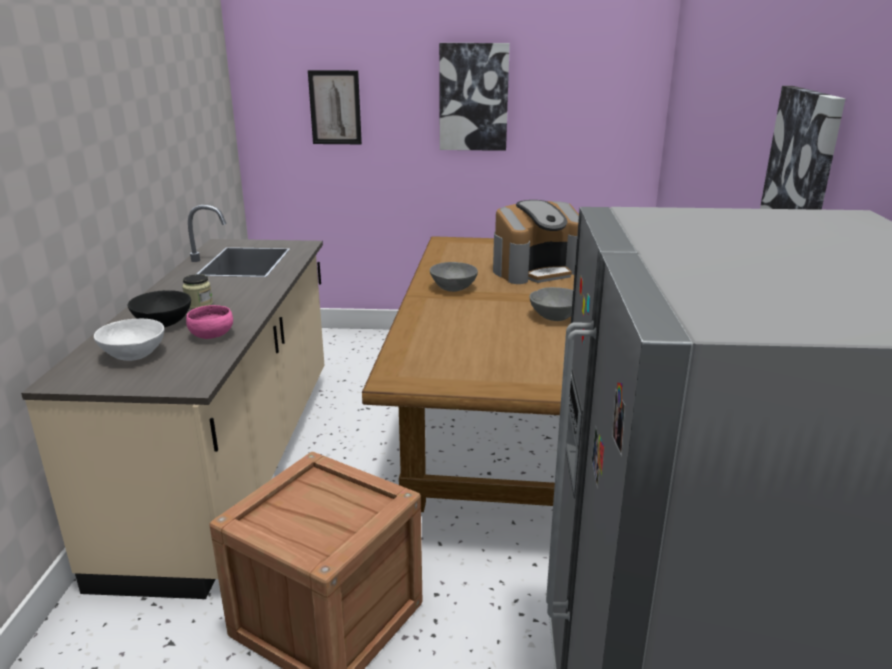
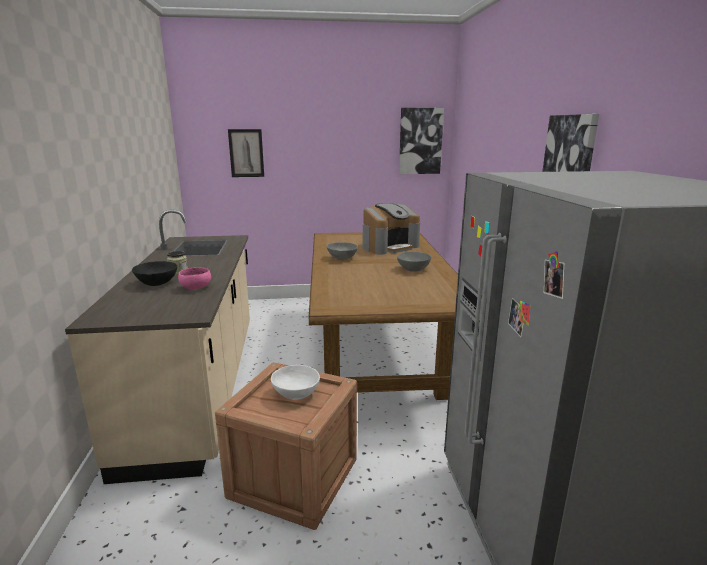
camera: 10 degrees left, 5 degrees down
(134, 355) = (143, 302): white bowl -> white bowl (296, 394)
(473, 97) = (335, 145): picture -> picture (420, 141)

